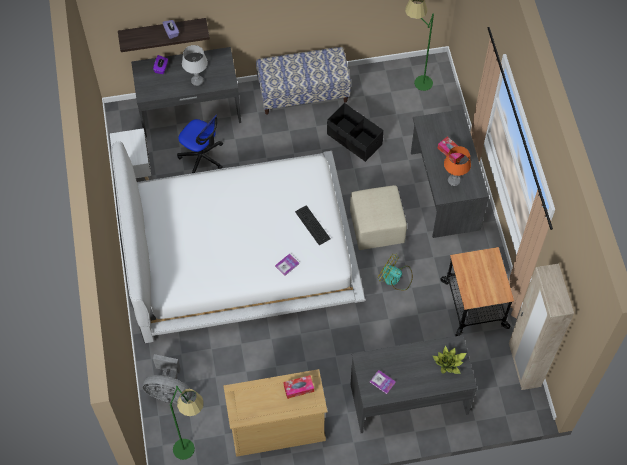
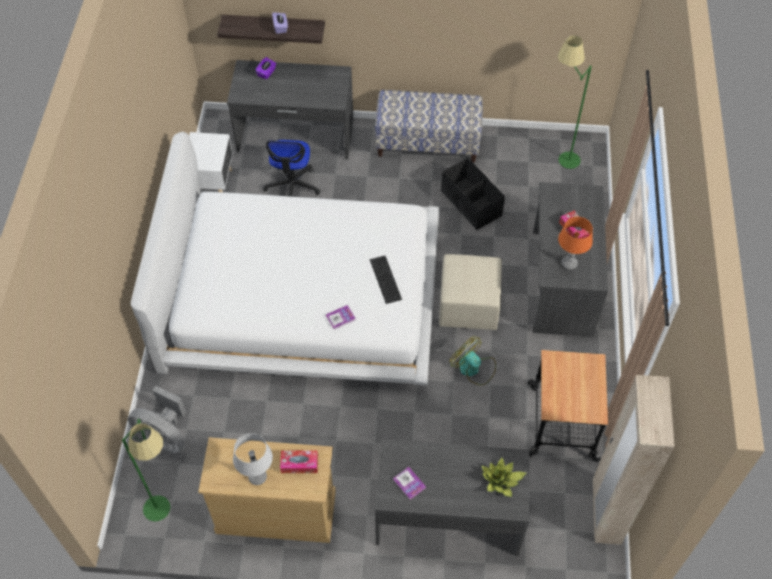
camera: 15 degrees right, 5 degrees down
(197, 81) = (301, 94): grey table lamp -> grey table lamp (257, 477)
(202, 157) = (292, 186): office chair -> office chair turned 45 degrees clockwise

